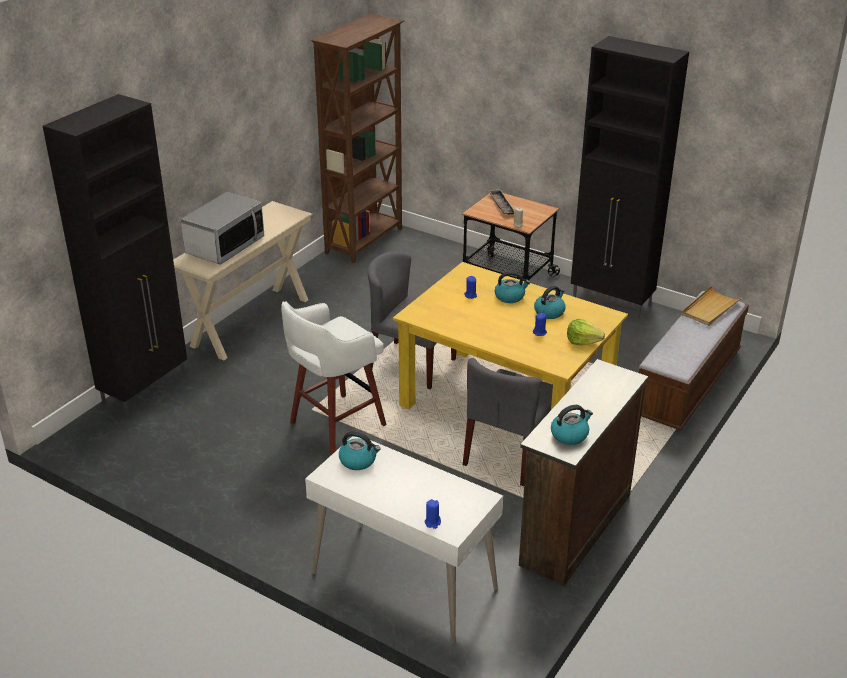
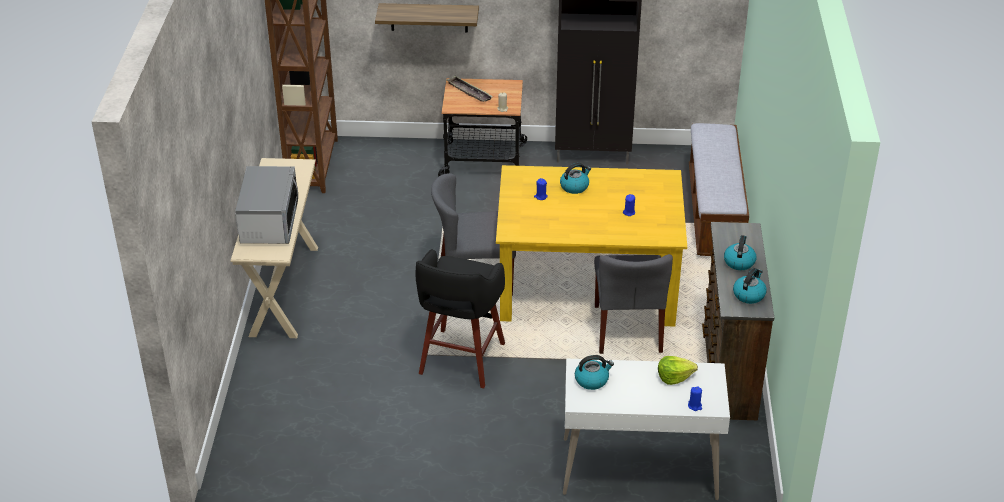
camera: 30 degrees left, 5 degrees up
(146, 389) = (250, 395): black cabinet -> none
(335, 425) = (460, 360): white stool -> black stool
(485, 126) = (429, 17): none -> shelf
(549, 312) = (619, 190): kettle -> kettle (739, 262)
(583, 341) = (669, 208): lettuce -> lettuce (674, 377)
(710, 308) = (713, 139): beige tray -> none

